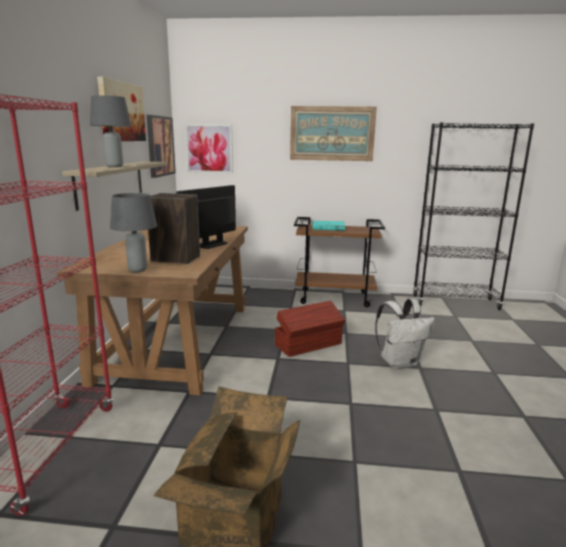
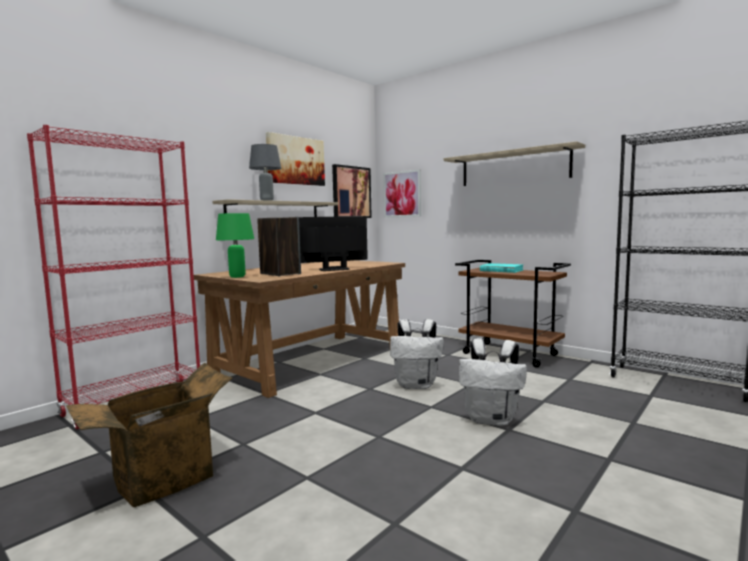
camera: 35 degrees right, 10 degrees down
(137, 270) = (237, 276): grey table lamp -> green table lamp
(309, 344) = (417, 385): brown storage box -> white backpack
(332, 133) = (514, 167): picture -> shelf

